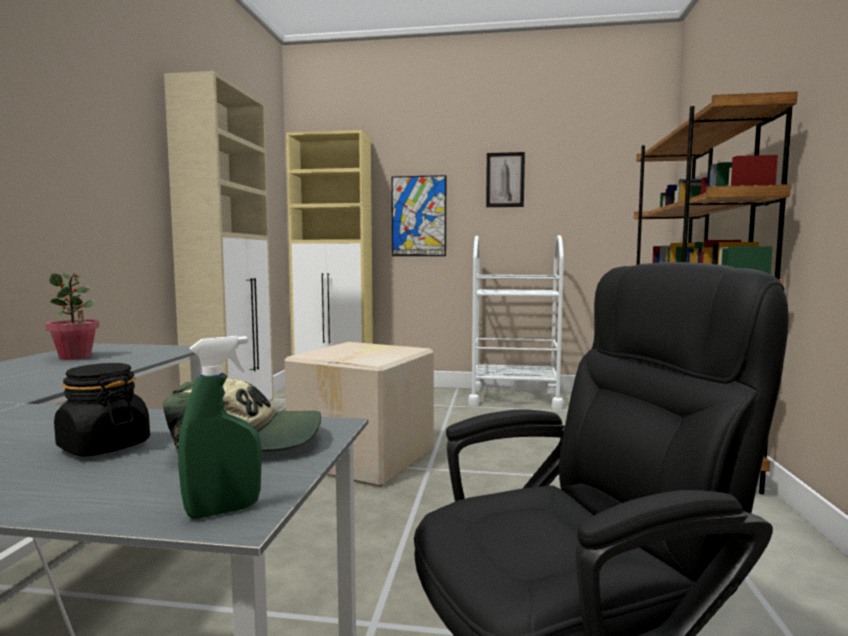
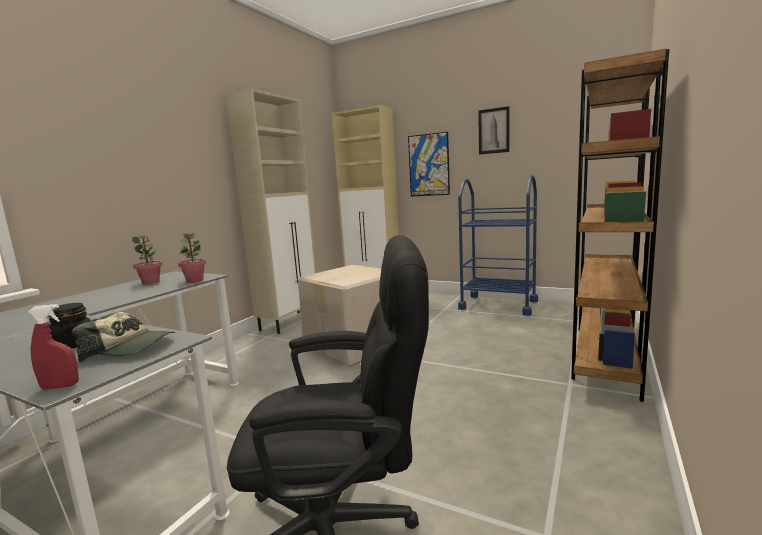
camera: 20 degrees right, 5 degrees up
(164, 353) = (195, 280): none -> potted plant
(223, 510) = (60, 386): green spray bottle -> red spray bottle
(514, 398) = (498, 305): white cart -> blue cart

